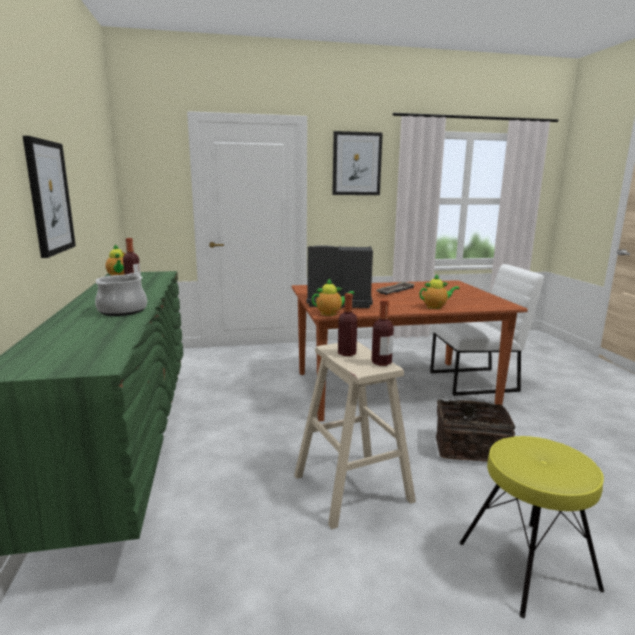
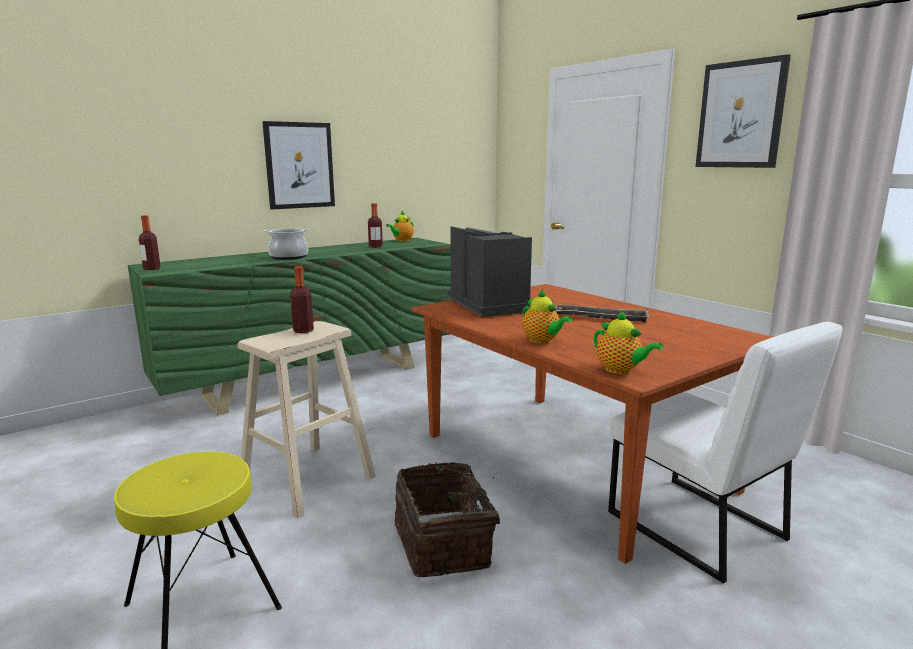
camera: 65 degrees right, 0 degrees up
(330, 313) = (435, 309): teapot -> teapot (621, 370)
(381, 362) = (281, 343): bottle -> bottle (152, 268)

